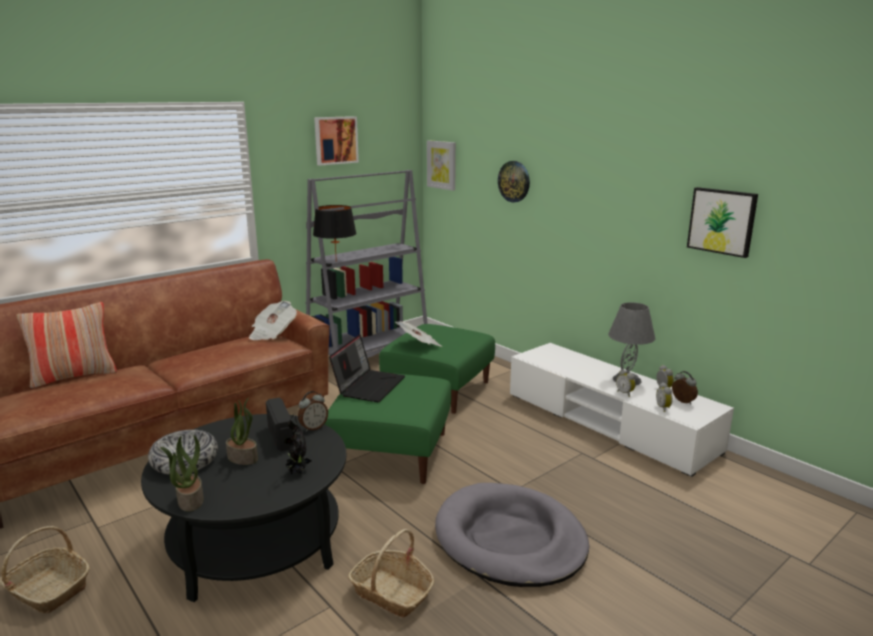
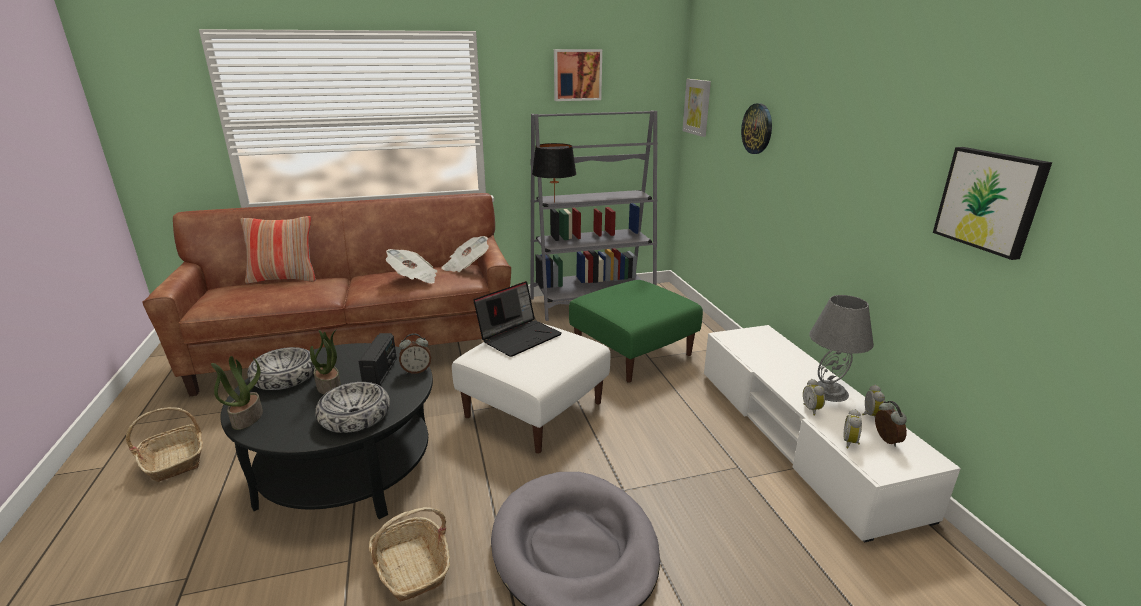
camera: 25 degrees right, 5 degrees up
(297, 473) = (355, 416): potted plant -> bowl
(391, 452) = (534, 409): green ottoman -> white ottoman
(419, 345) = (608, 302): newspaper -> newspaper (414, 278)

